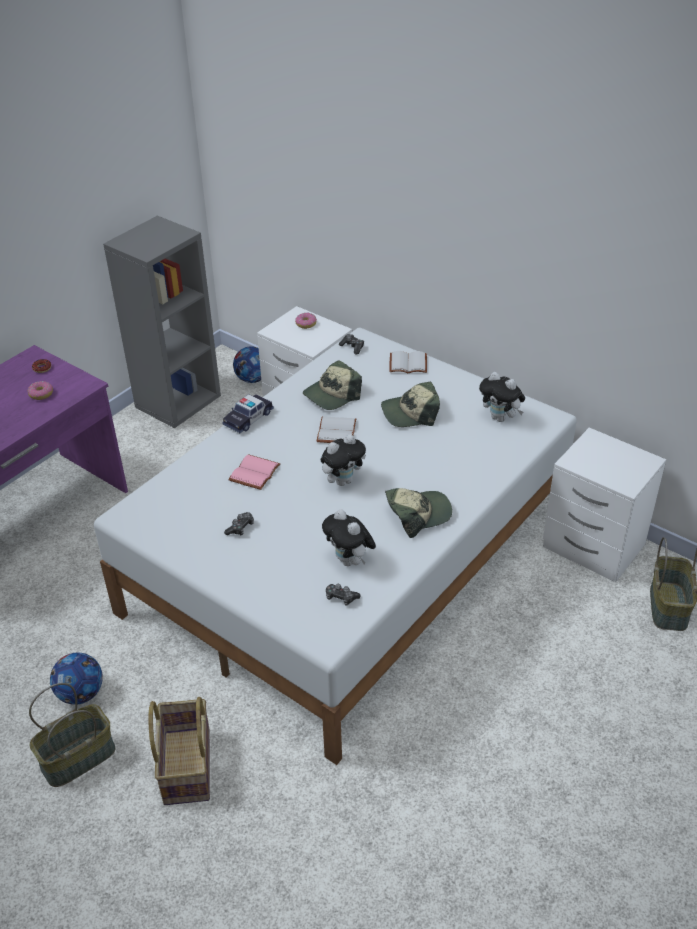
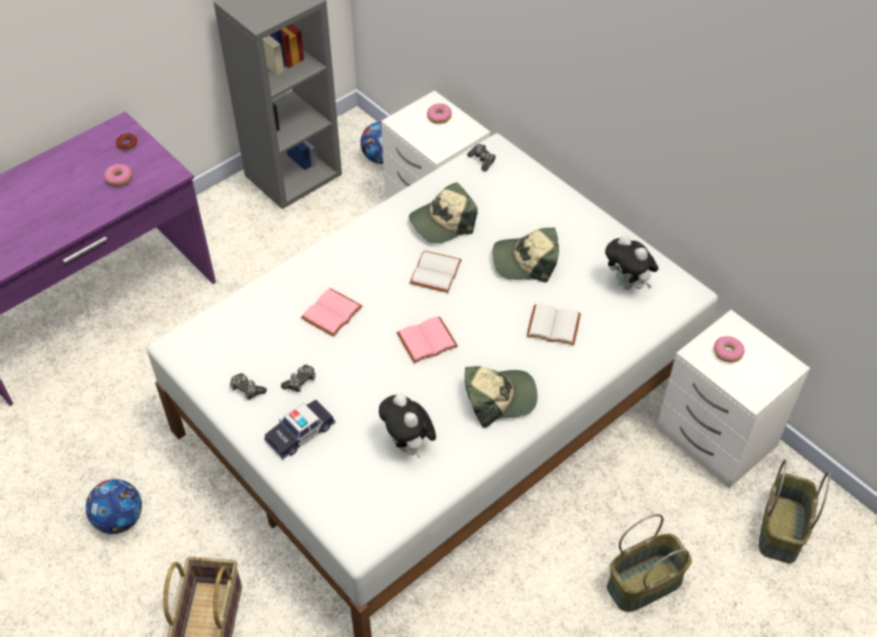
camera: 10 degrees right, 10 degrees up
(78, 757) = (103, 592): basket -> basket (644, 582)
(248, 418) = (342, 240): toy car -> toy car (300, 433)
(341, 597) = (387, 490): game controller -> game controller (247, 389)
(343, 480) = (427, 339): plush toy -> pink book
(408, 363) = (541, 192): white book -> white book (554, 325)
(596, 458) = (728, 352): none -> donut

